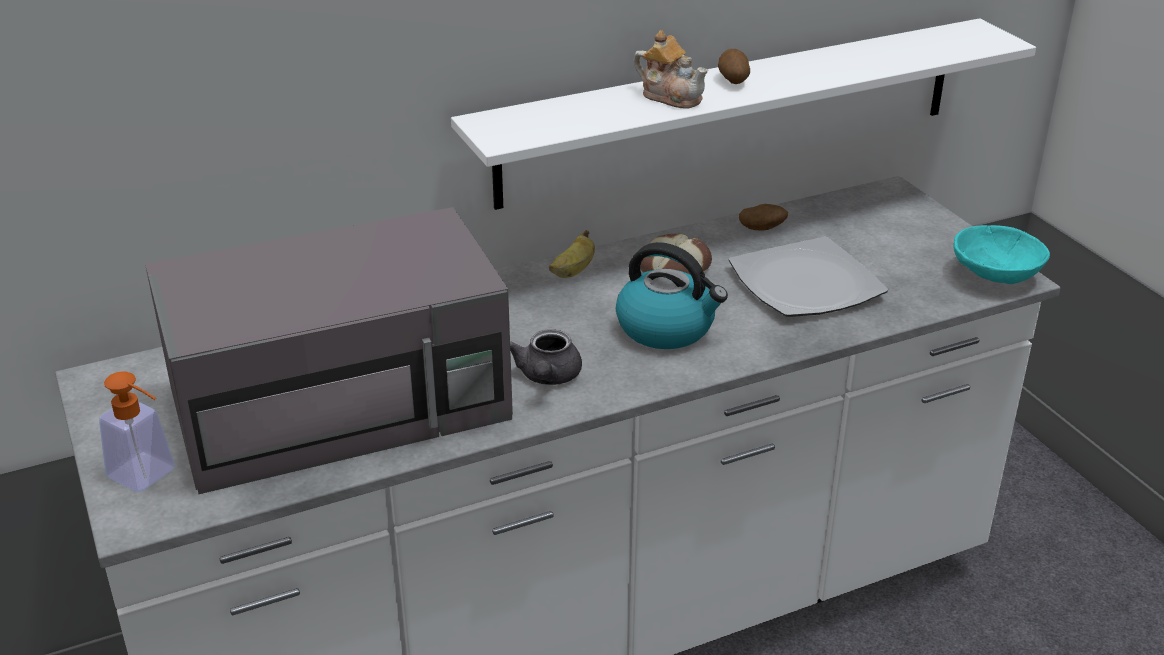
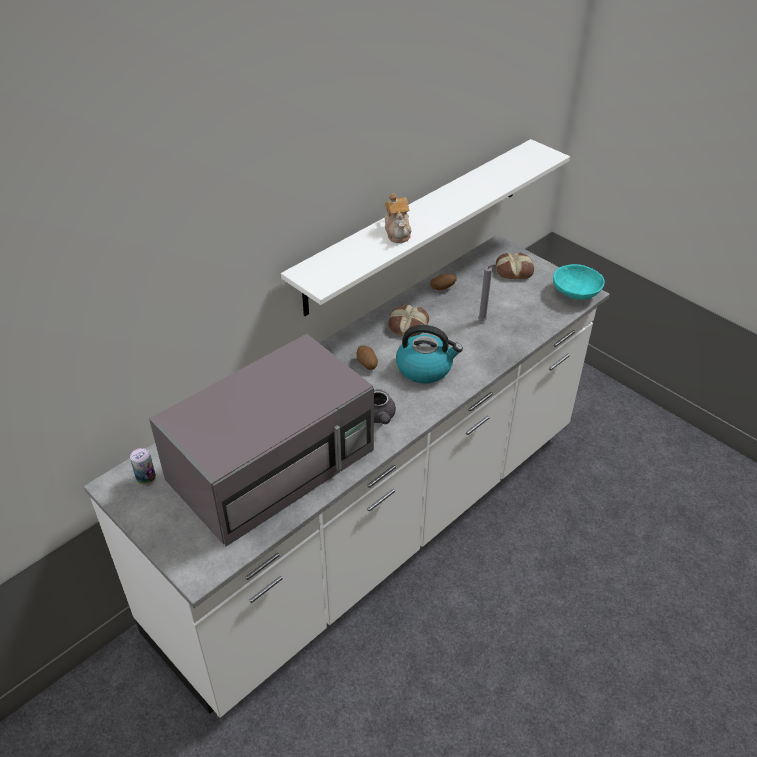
camera: 20 degrees left, 10 degrees up
(146, 382) = (146, 479): none -> can
(149, 477) = (190, 543): soap dispenser -> none
(573, 271) = (354, 341): banana -> none
(671, 96) = (398, 231): teapot -> teapot turned 60 degrees clockwise
(733, 81) = (425, 213): potato -> potato (367, 364)
(805, 284) = (483, 321): plate -> grey candle
(901, 226) = (514, 270): none -> bread

